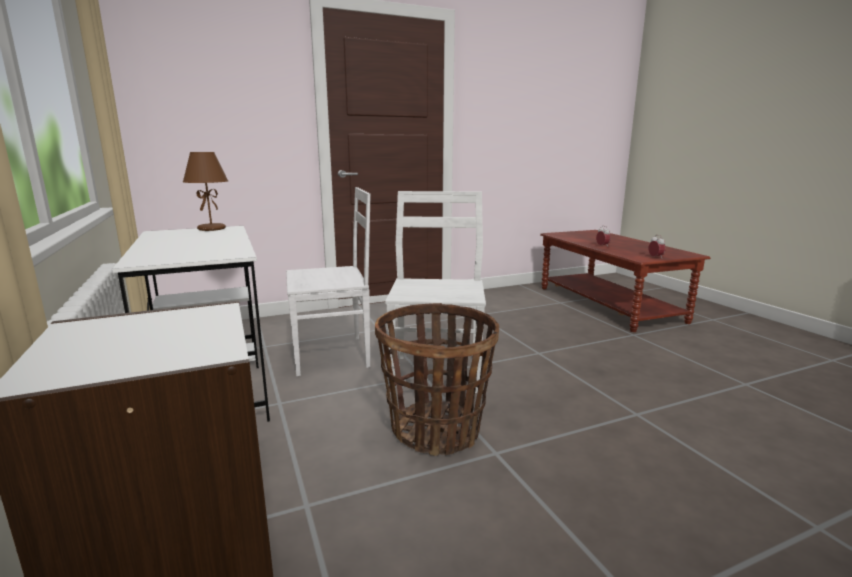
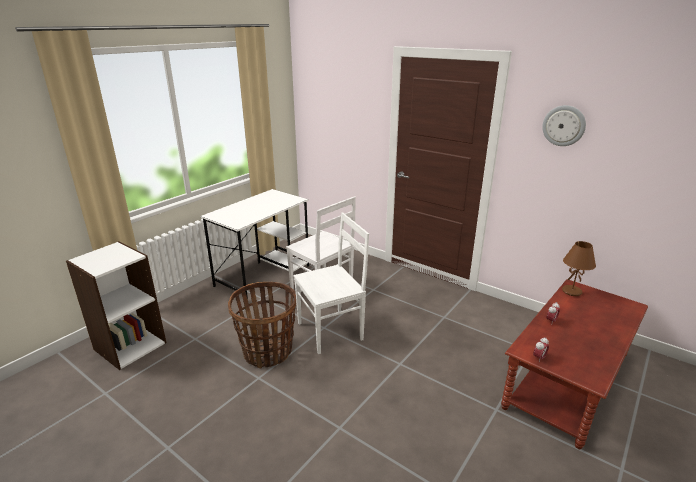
camera: 60 degrees right, 10 degrees up
(212, 229) = (290, 197): brown table lamp -> brown table lamp (572, 291)
(507, 87) = (564, 125): none -> wall clock

